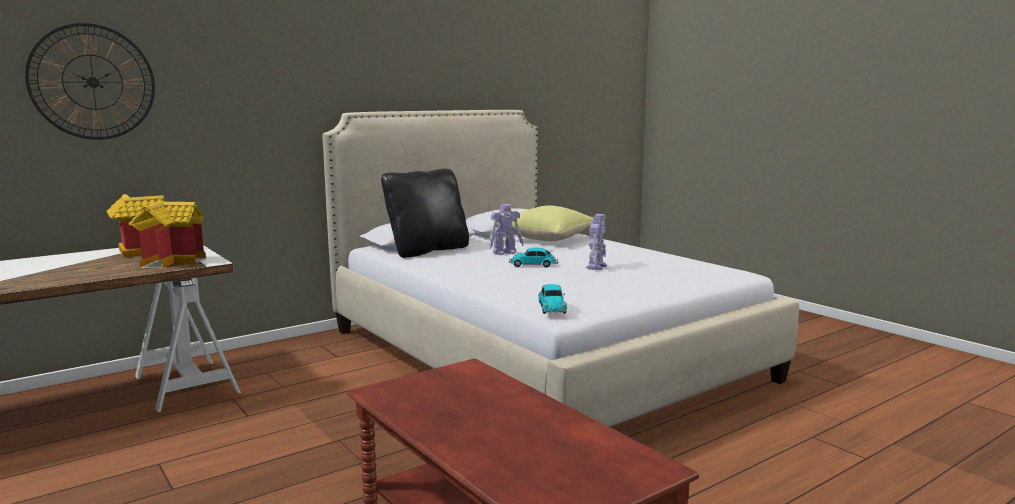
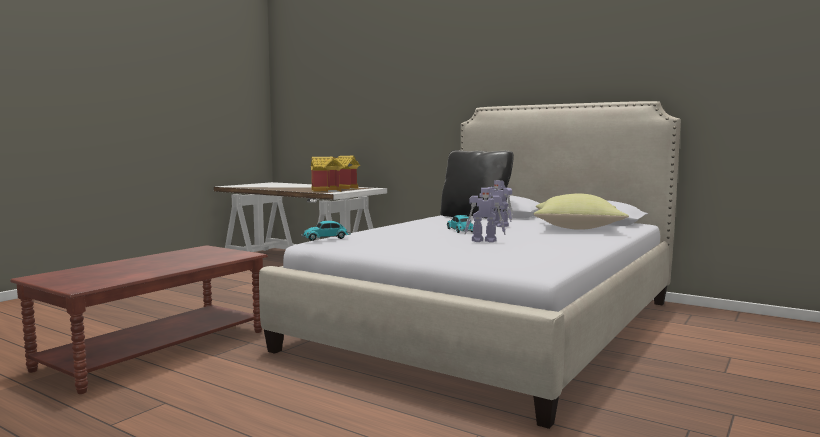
camera: 70 degrees right, 5 degrees down
(93, 82) = (353, 93): wall clock -> none

